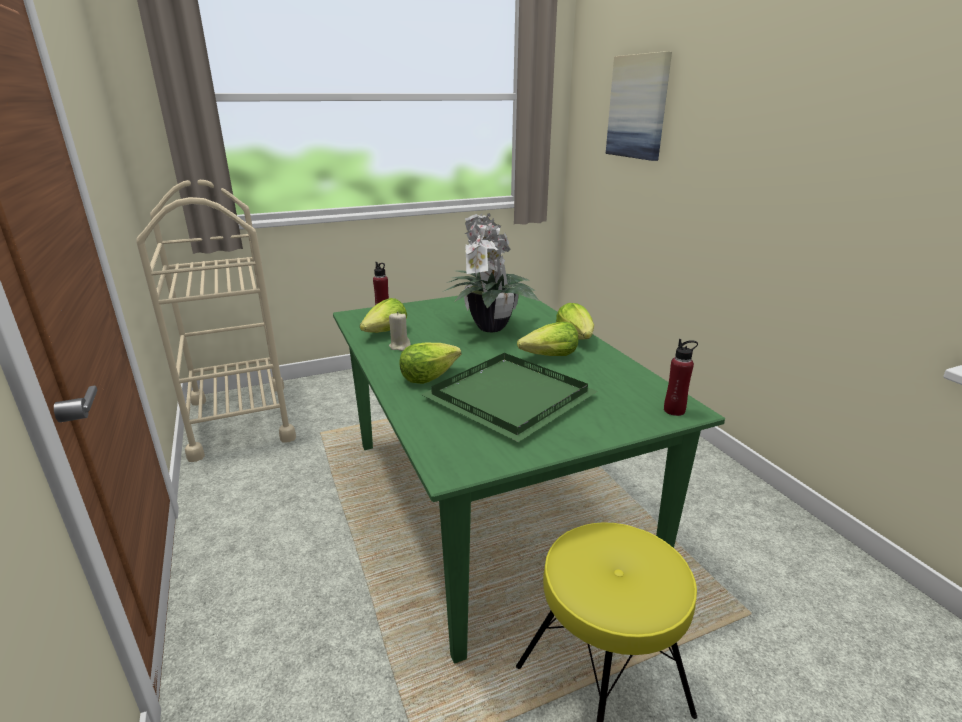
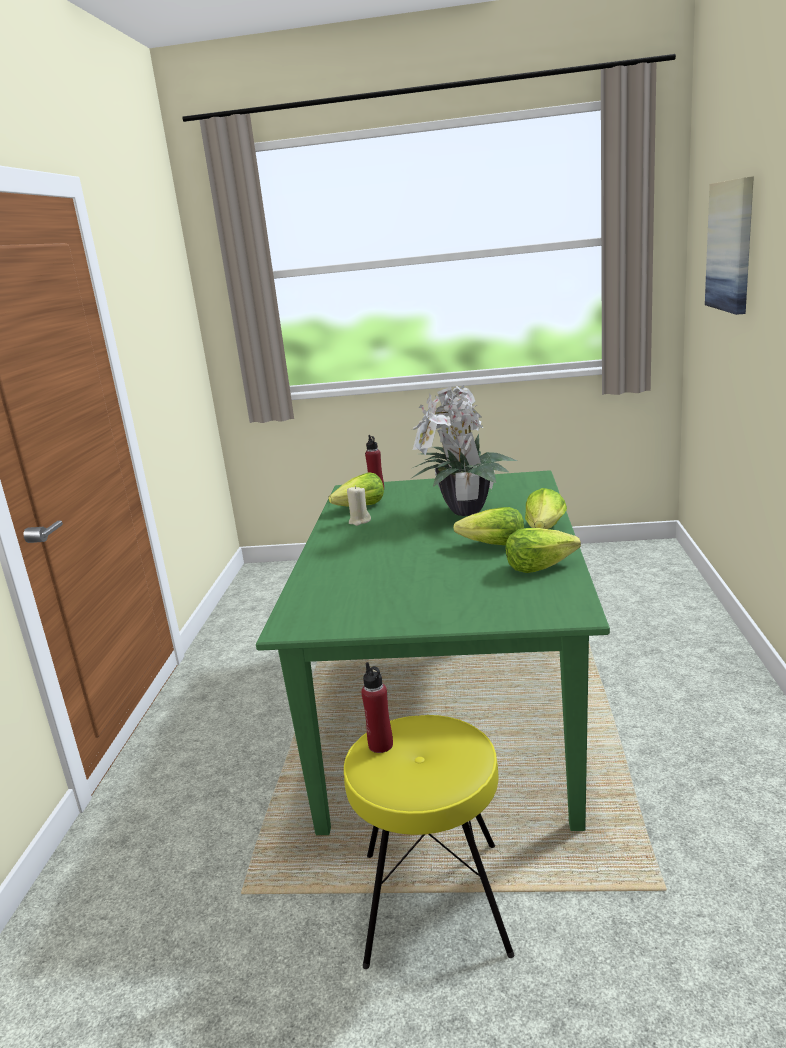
camera: 30 degrees right, 5 degrees down
(240, 420) = (275, 590): beige cart -> none
(428, 376) = (355, 550): lettuce -> lettuce (539, 566)
(509, 396) = (407, 577): green tray -> none
(674, 410) = (558, 612): red bottle -> red bottle (380, 745)

